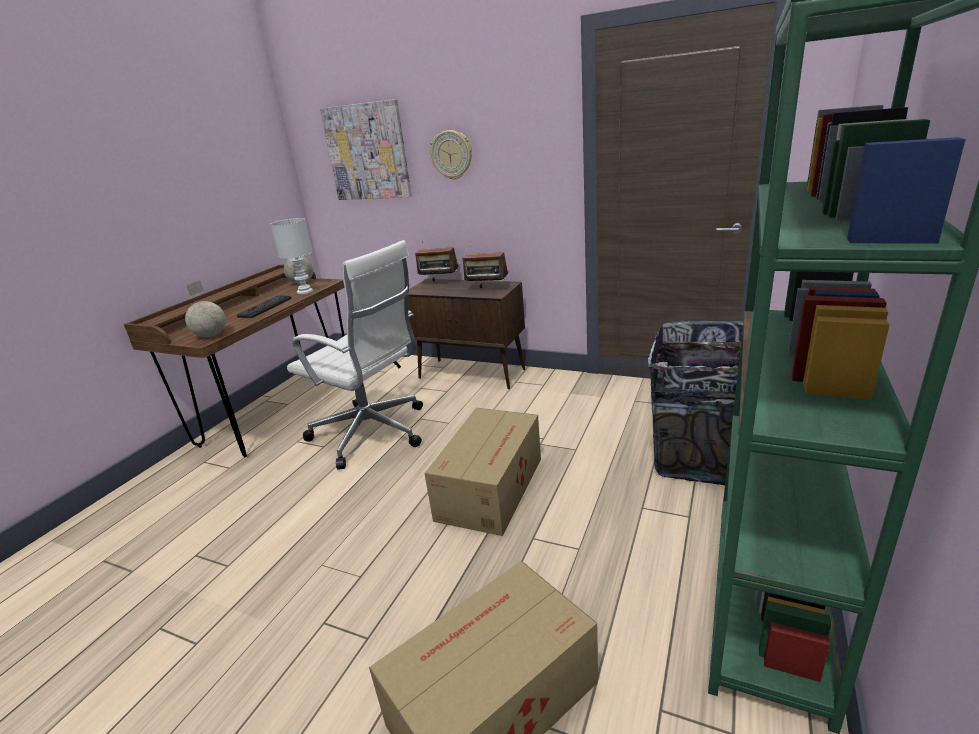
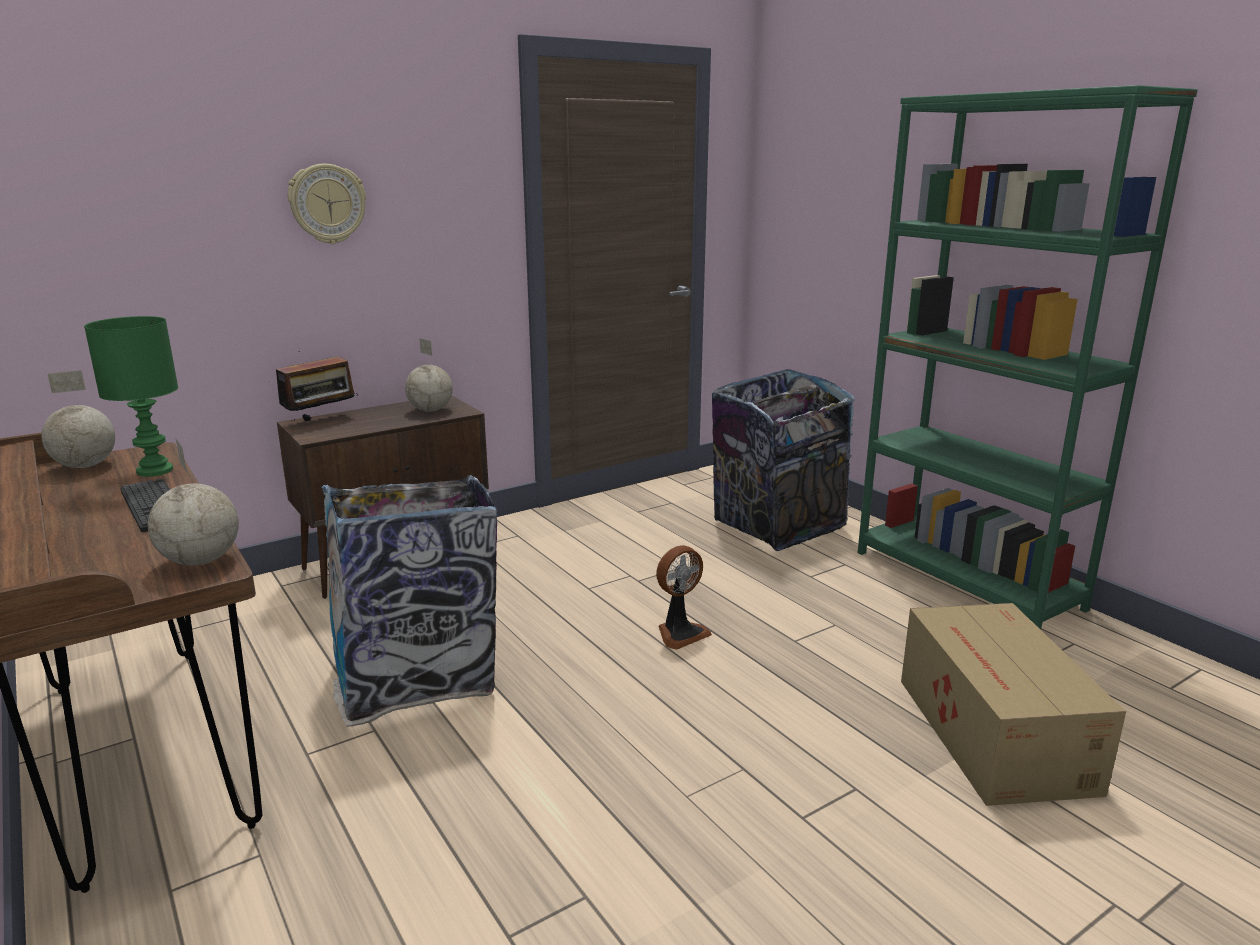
camera: 60 degrees left, 5 degrees down
(305, 291) = (156, 470): white table lamp -> green table lamp
(367, 152) = (137, 194): picture -> none
(372, 433) = (417, 677): white office chair -> trash can
(487, 289) = (431, 410): radio -> globe
(492, 487) = (680, 633): cardboard box -> fan

